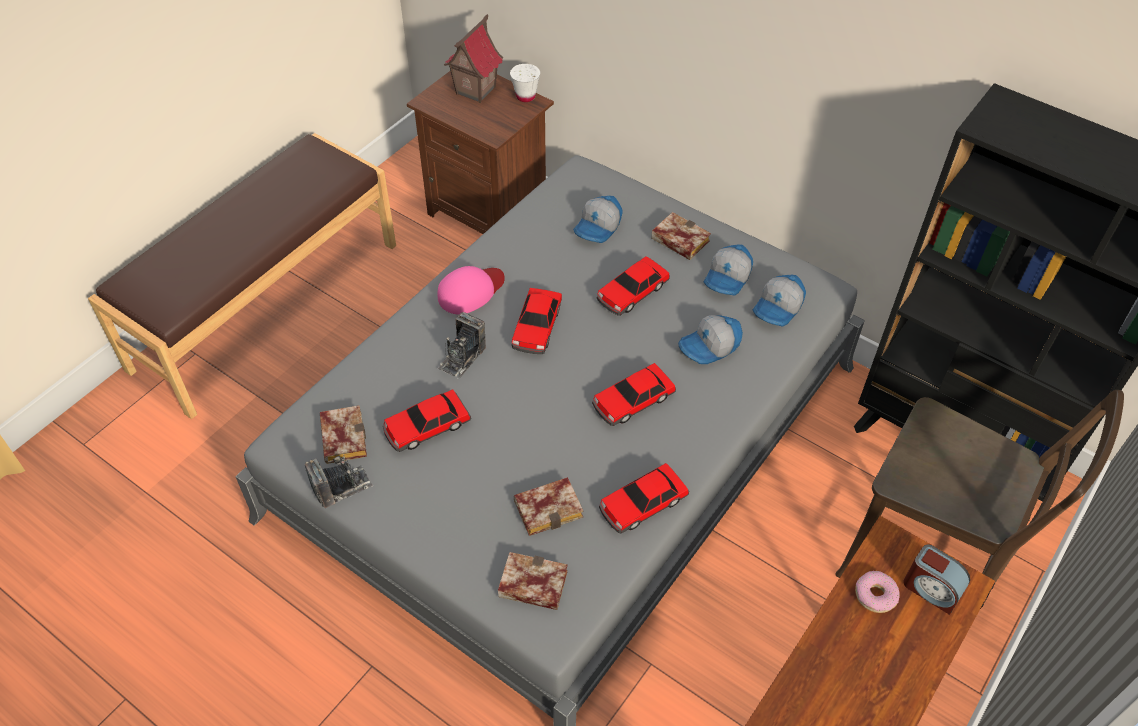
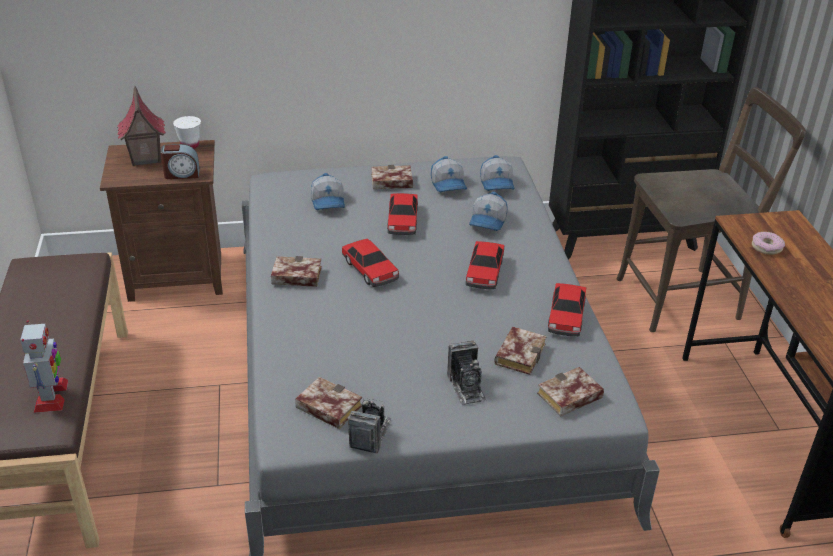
camera: 45 degrees left, 15 degrees down
(195, 283) = (51, 396): none -> toy robot
(426, 427) = (379, 363): toy car -> none
(462, 357) = (345, 313): camera -> camera (466, 387)
(471, 291) = (294, 277): pink cap -> book
(931, 589) = (782, 230): alarm clock -> alarm clock (181, 174)

